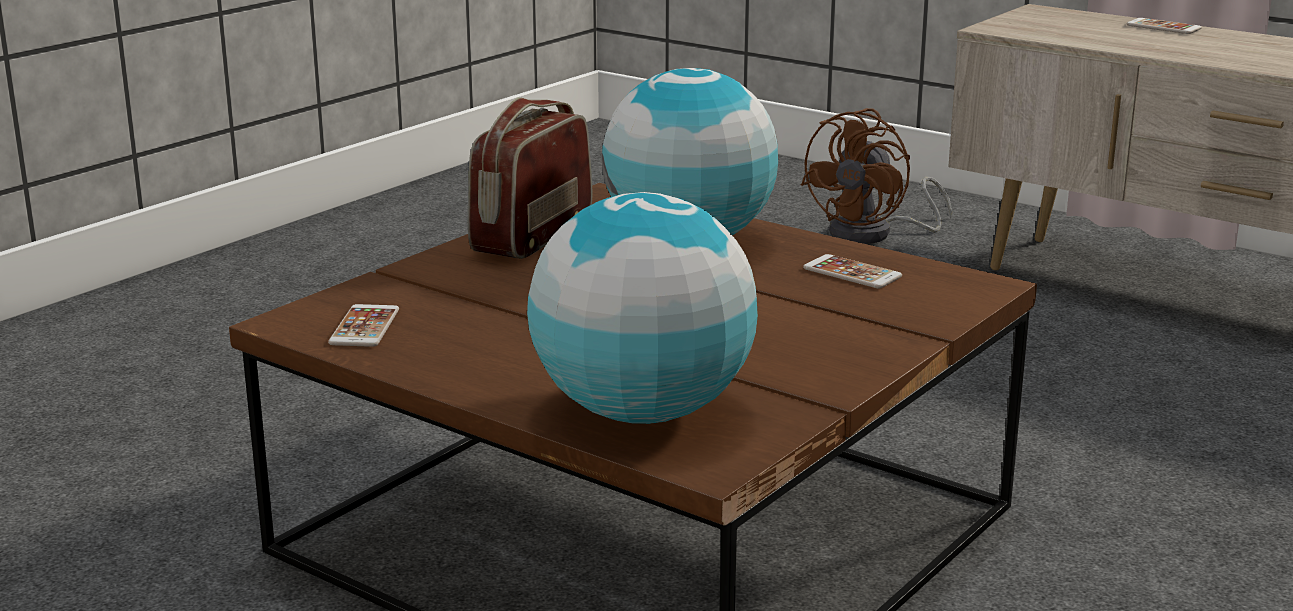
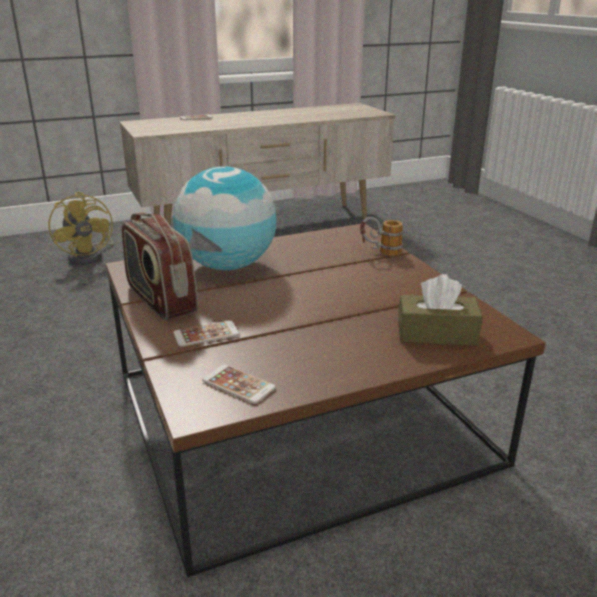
camera: 60 degrees left, 5 degrees up
(642, 412) = (436, 334): globe -> brown tissue box
(852, 273) = (315, 247): phone -> phone (206, 334)
(873, 234) = (90, 256): brown fan -> yellow fan
(910, 319) = (380, 252): none -> mug

